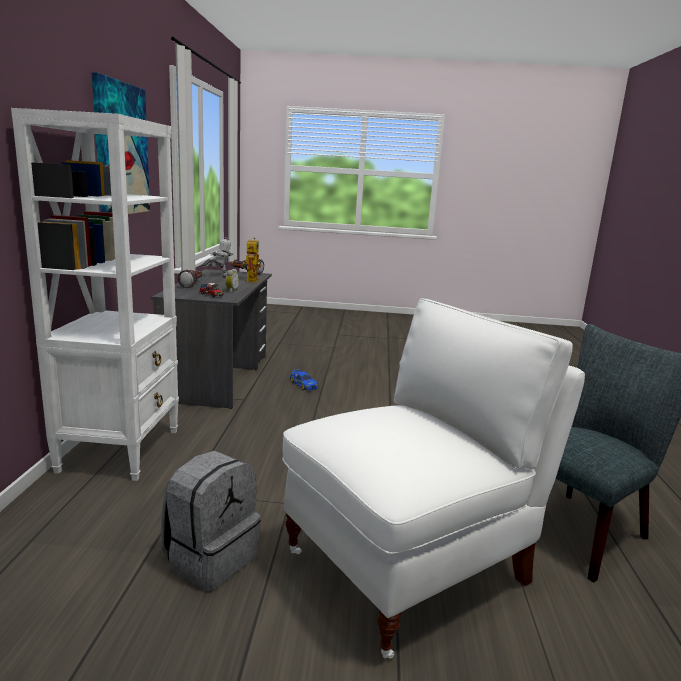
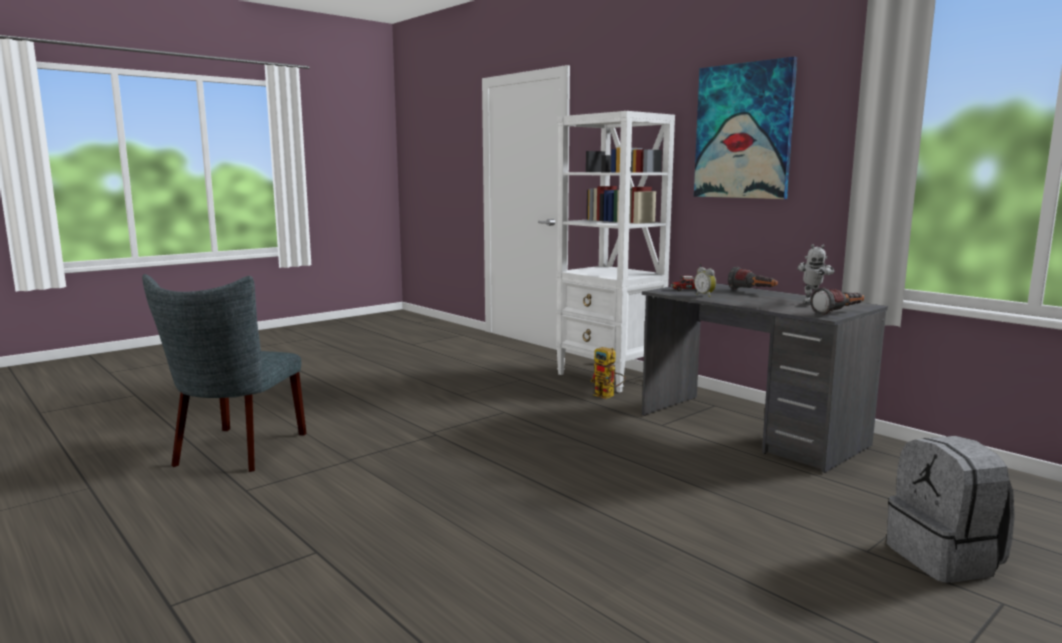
camera: 135 degrees right, 5 degrees down
(210, 558) = (452, 373): grey backpack -> grey backpack (945, 559)
(251, 280) = (775, 308): toy robot -> toy robot (608, 396)
(303, 384) = (674, 462): toy car -> none
(410, 566) = (349, 400): white chair -> none

